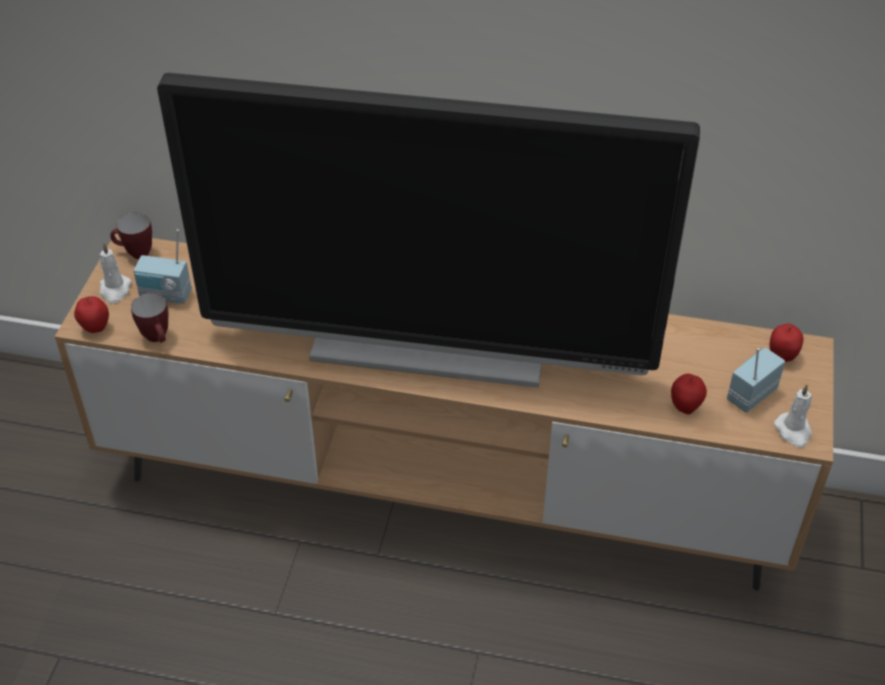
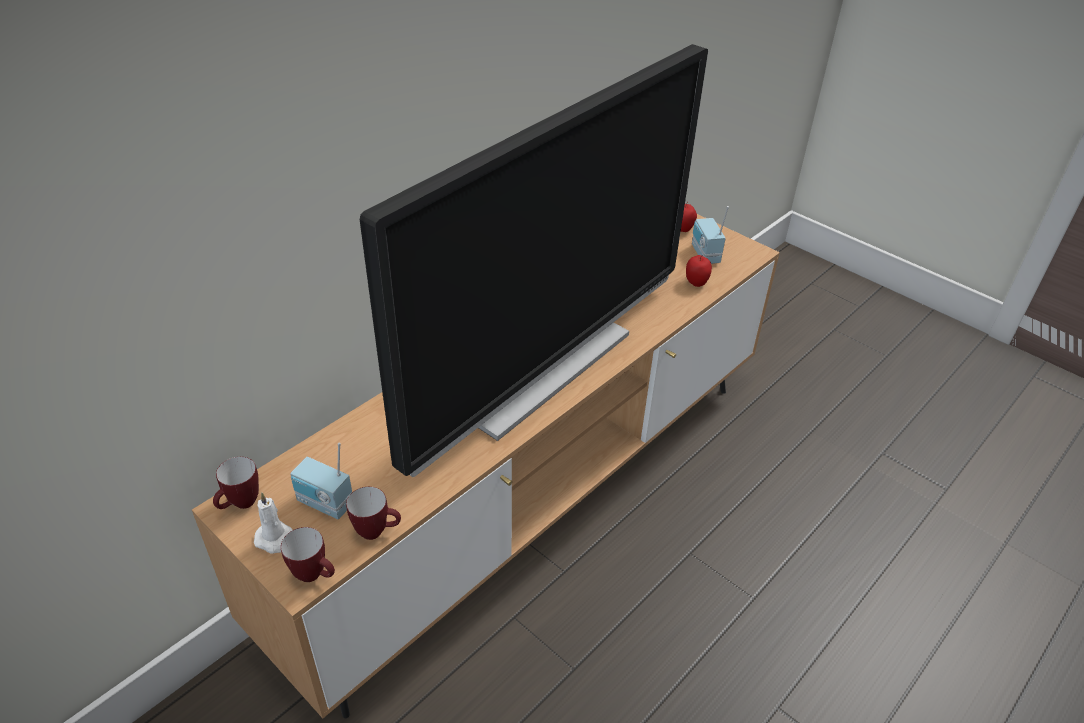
camera: 60 degrees left, 5 degrees down
(95, 328) = (315, 575): apple -> mug
(165, 296) = (324, 504): radio -> radio turned 75 degrees clockwise
(793, 431) = (747, 254): white candle -> none

